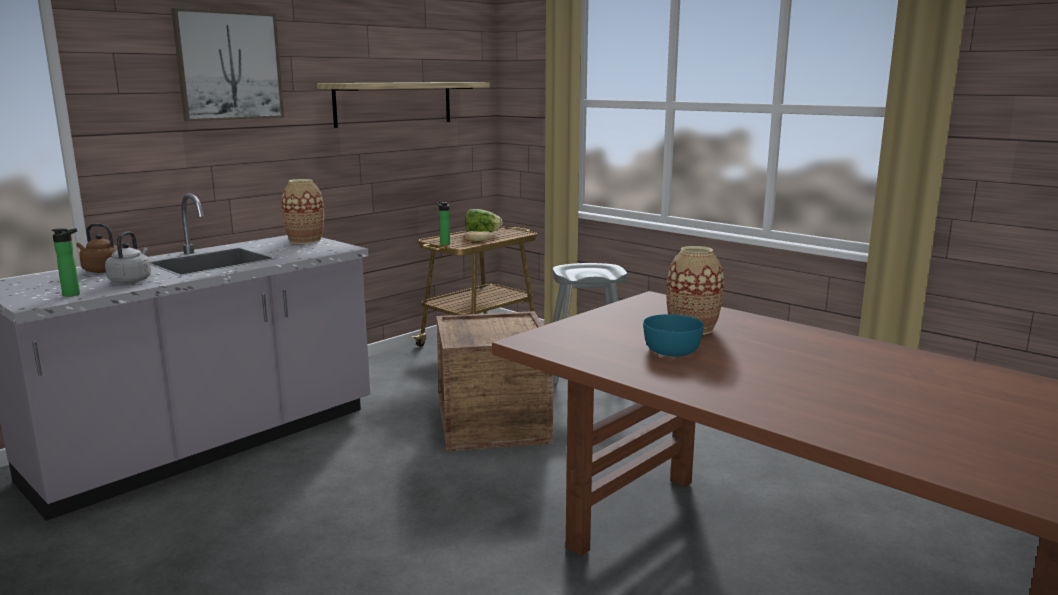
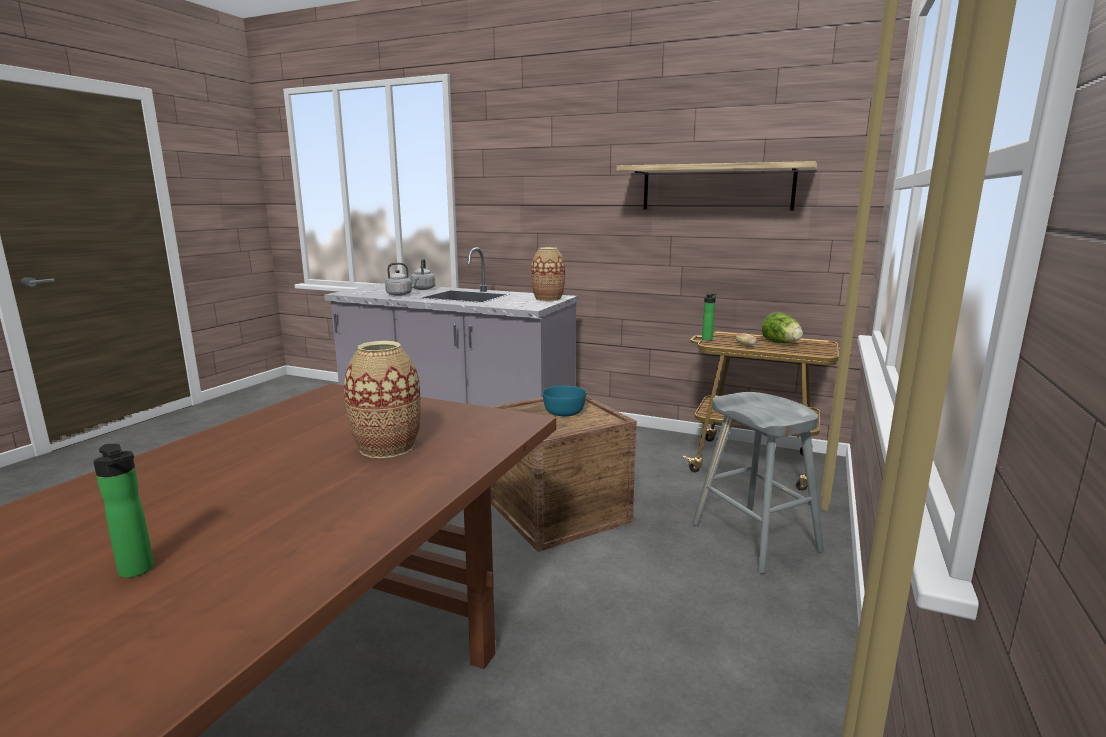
camera: 70 degrees right, 0 degrees up
(74, 294) = (365, 293): bottle -> bottle (138, 571)
(101, 270) = (423, 288): brown kettle -> grey kettle
(229, 66) = (555, 155): picture -> none
(670, 351) = (296, 443): turquoise bowl -> turquoise bowl (563, 412)

